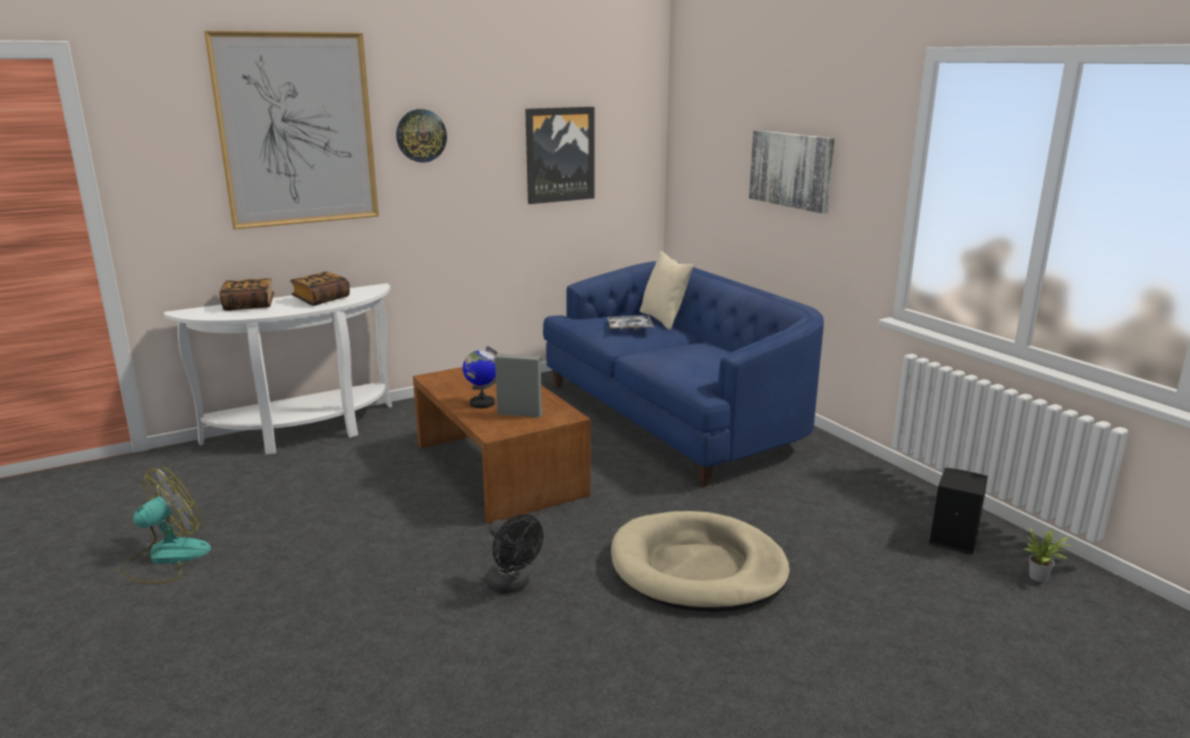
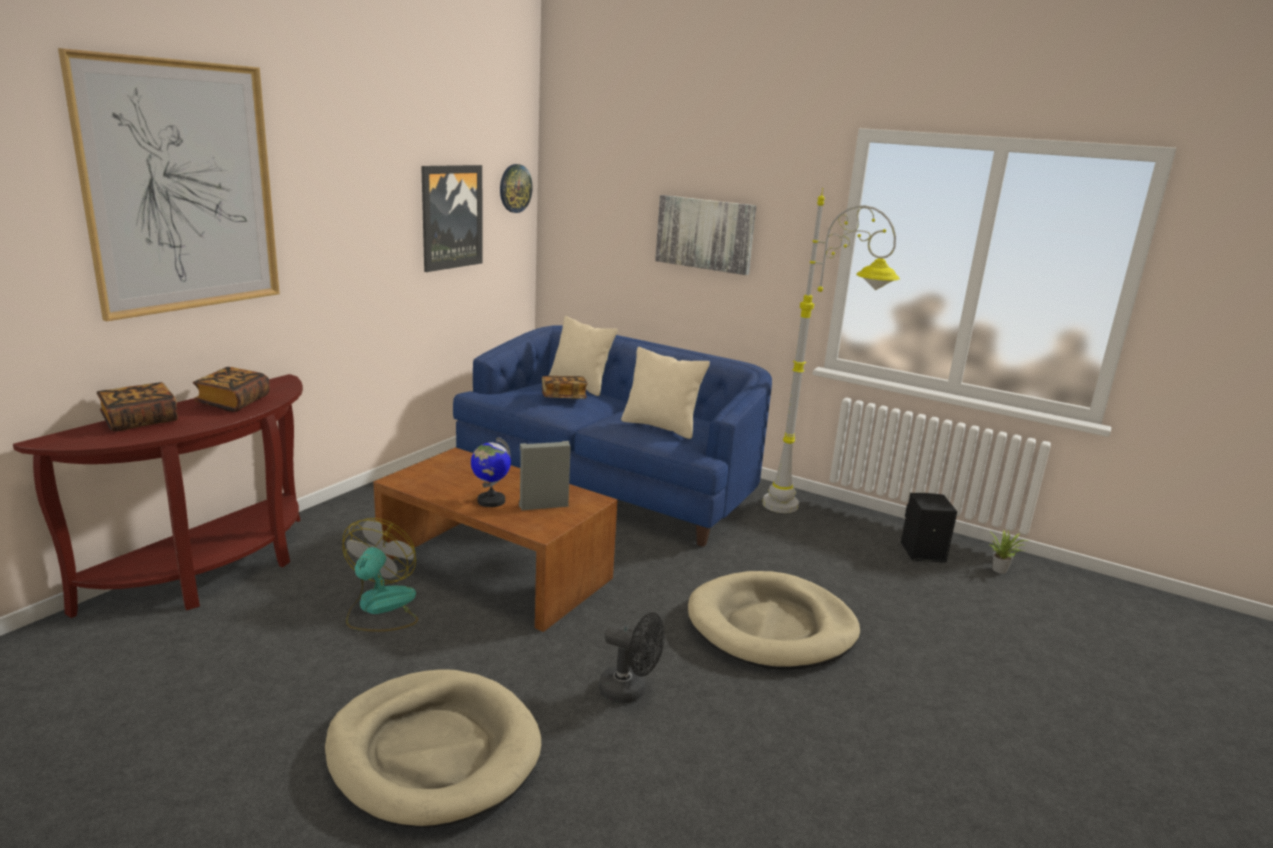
camera: 30 degrees left, 0 degrees up
(166, 558) = (177, 781): fan -> fan (380, 608)
(304, 432) = (214, 572): white console table -> brown console table
(327, 586) = (434, 752): none -> beige dog bed
(421, 135) = (320, 195): wall clock -> wall clock (515, 188)
(630, 327) = (563, 398): tray -> book
(691, 362) = (661, 427): none -> beige pillow
(855, 478) = (809, 513): none -> grey floor lamp

